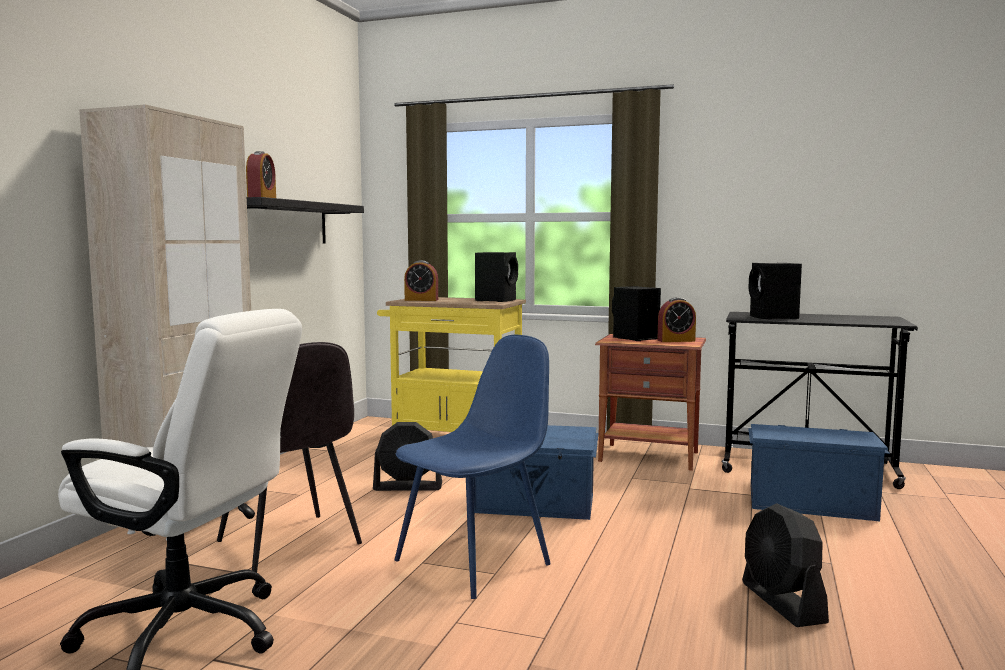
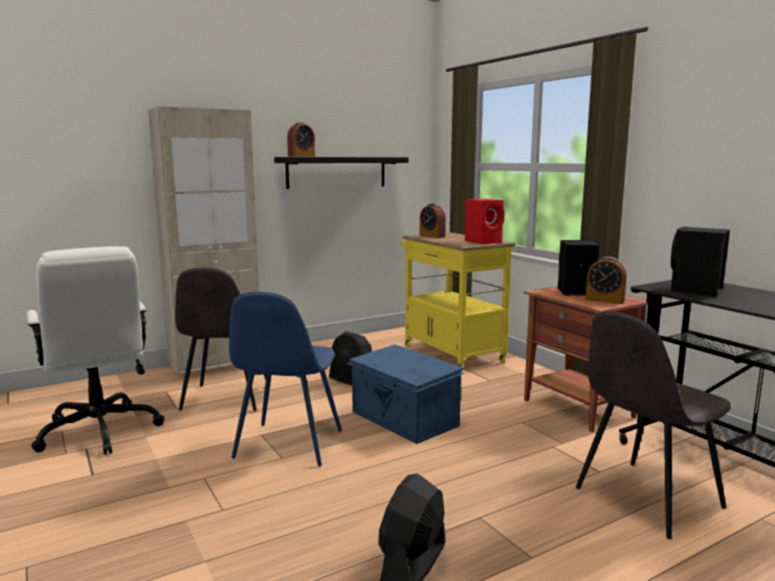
camera: 40 degrees right, 5 degrees up
(475, 561) = (287, 445): blue chair -> blue chair turned 105 degrees clockwise
(496, 300) = (484, 242): black speaker -> red speaker
(809, 502) = (645, 499): blue storage box -> grey chair

